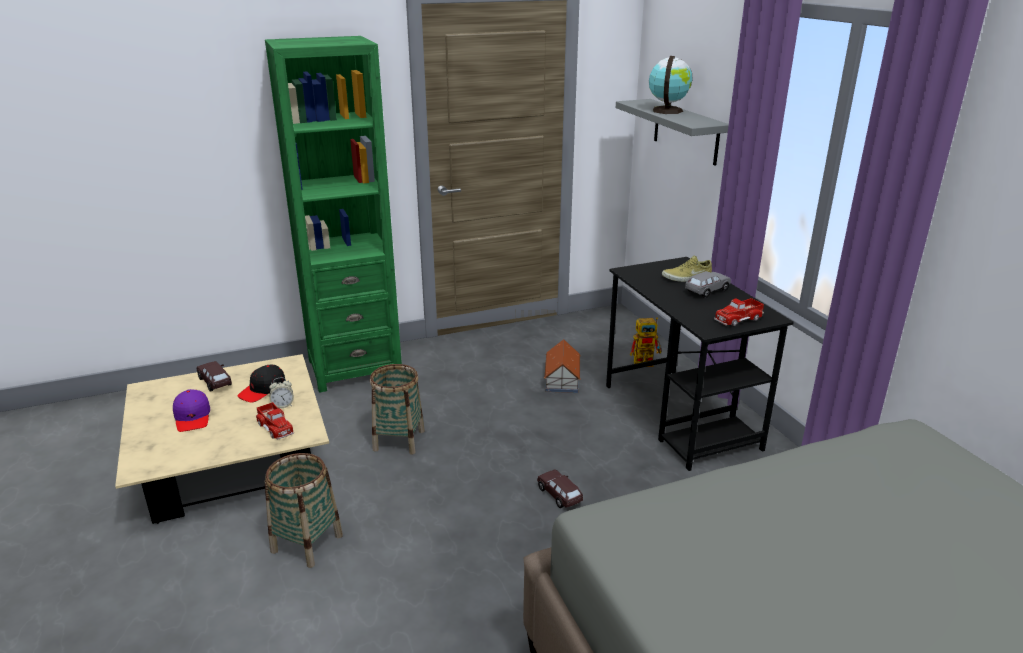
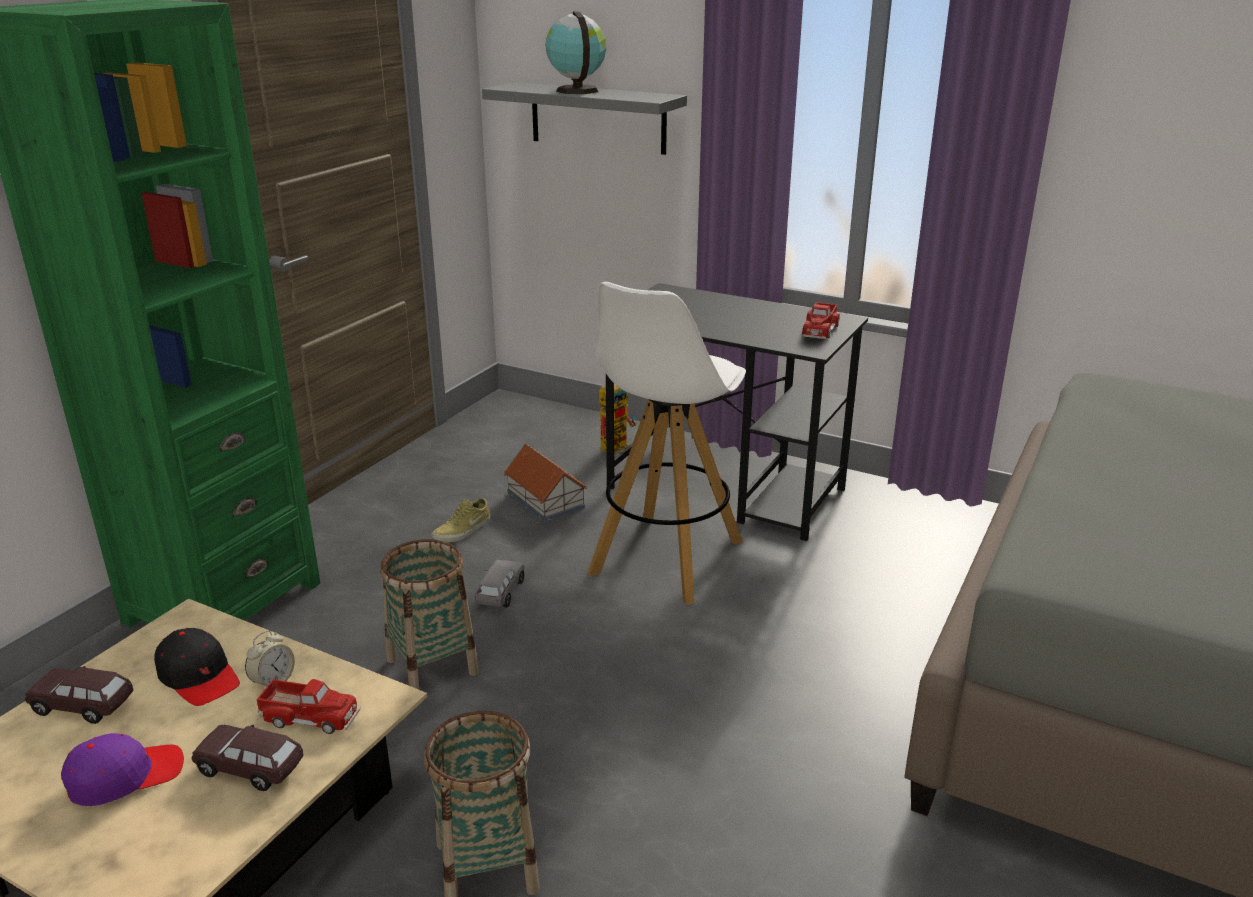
camera: 40 degrees left, 0 degrees up
(193, 417) = (125, 776): purple cap -> purple cap turned 60 degrees counterclockwise
(263, 390) = (199, 676): black cap -> black cap turned 45 degrees counterclockwise
(559, 495) = (718, 630): brown toy car -> brown toy car (250, 768)
(585, 441) = (665, 558): none -> white stool
(686, 278) = (699, 304): beige shoe -> beige shoe (463, 531)
(707, 291) = (742, 312): grey toy car -> grey toy car (500, 593)

